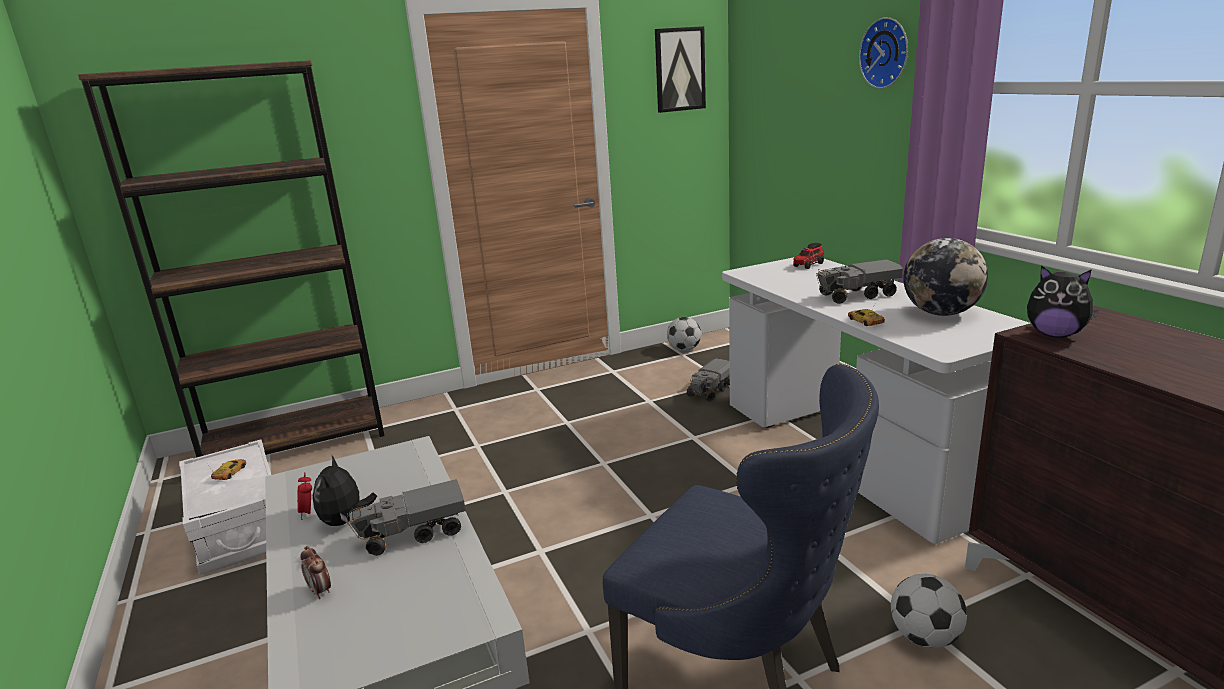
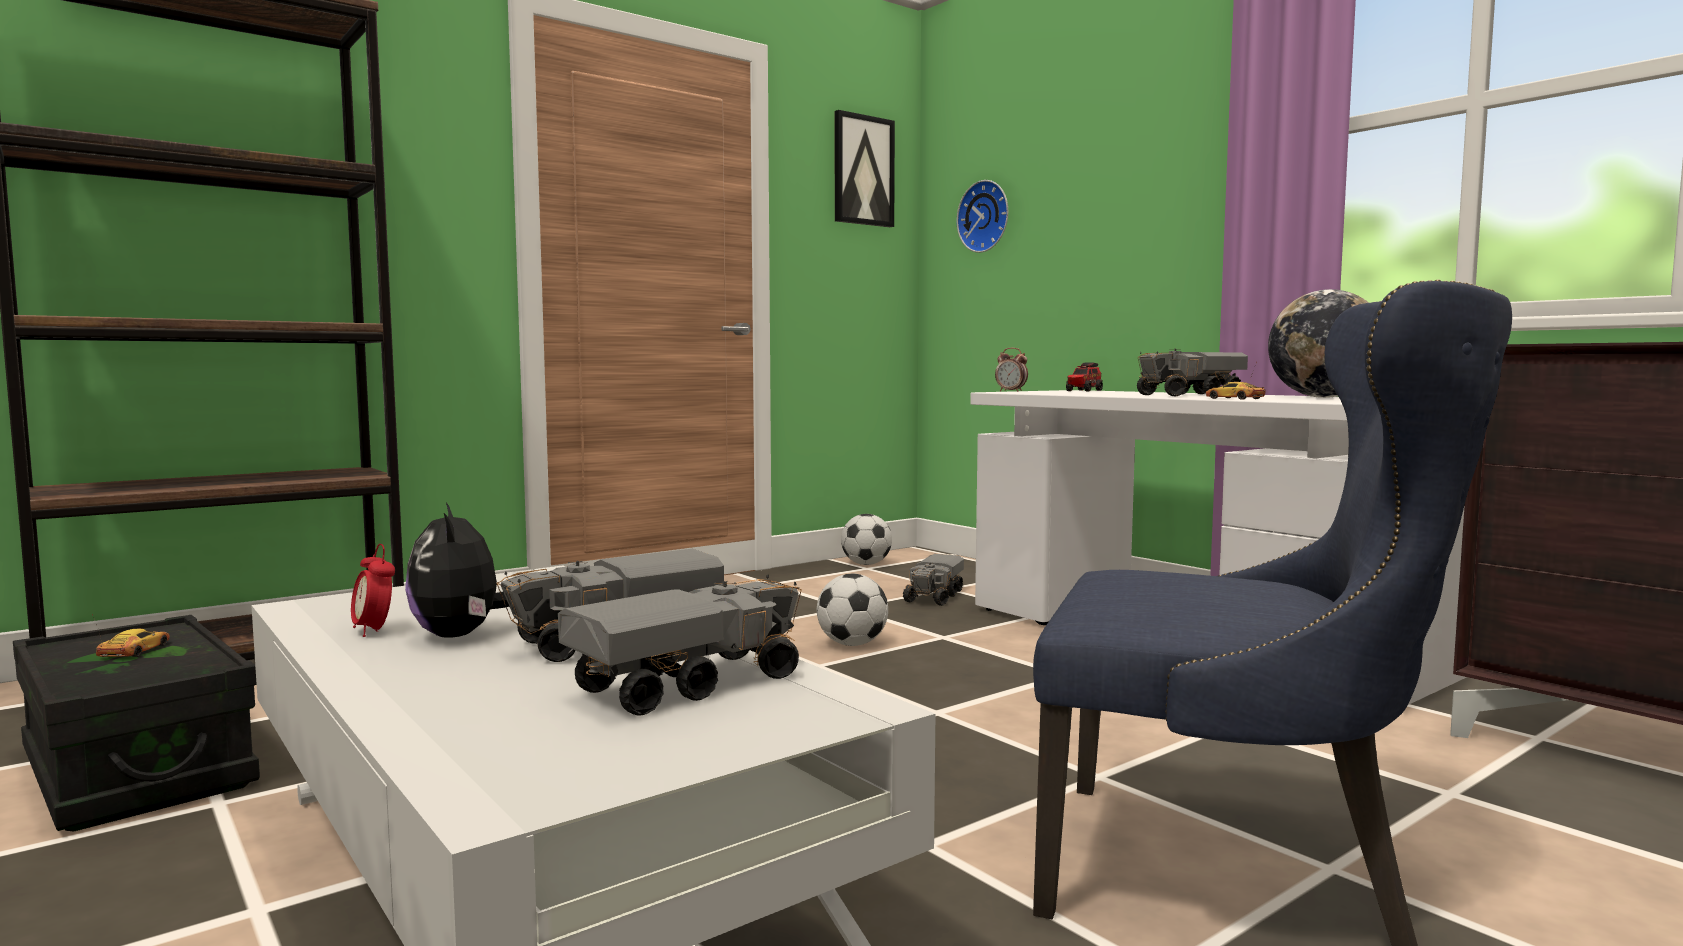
camera: 15 degrees left, 15 degrees down
(240, 528) = (137, 768): white storage box -> black storage box
(320, 591) = (463, 701): alarm clock -> alarm clock (1011, 391)
(425, 585) = (689, 684): none -> toy truck
(887, 53) = (1173, 115): wall clock -> wall clock (986, 217)
(924, 637) = (1472, 807): football -> football (852, 644)
(1055, 334) = (1553, 343): plush toy -> none

